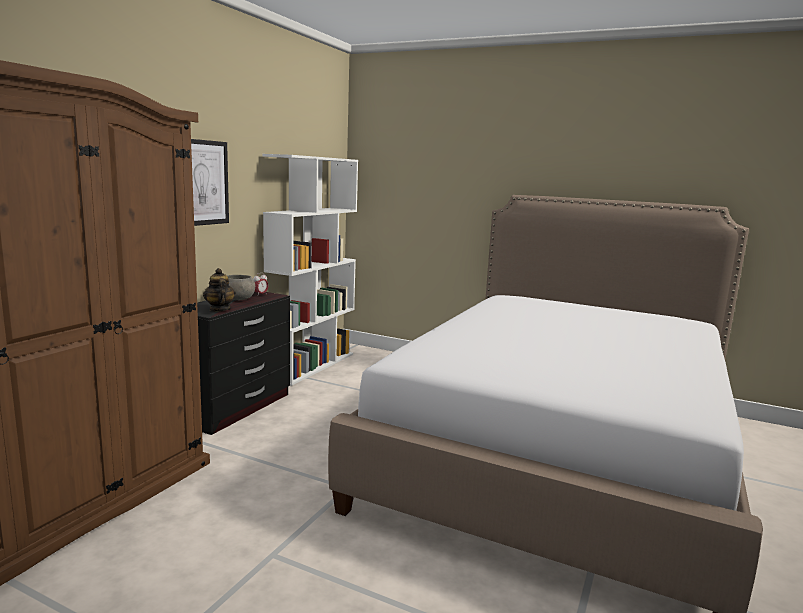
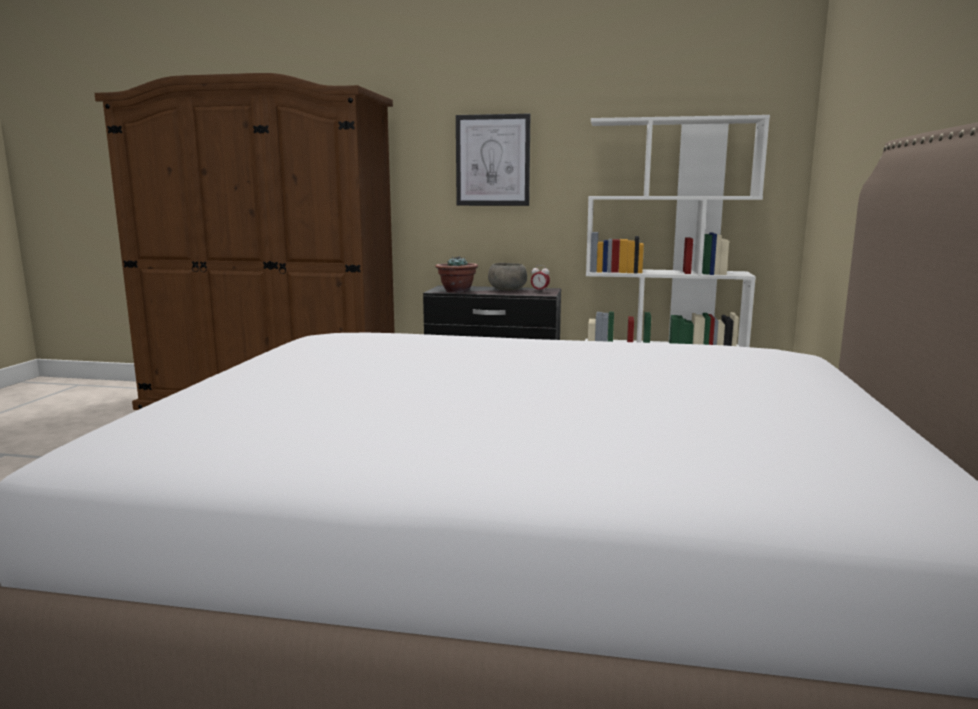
camera: 75 degrees right, 0 degrees up
(219, 309) = (456, 291): teapot -> potted plant

